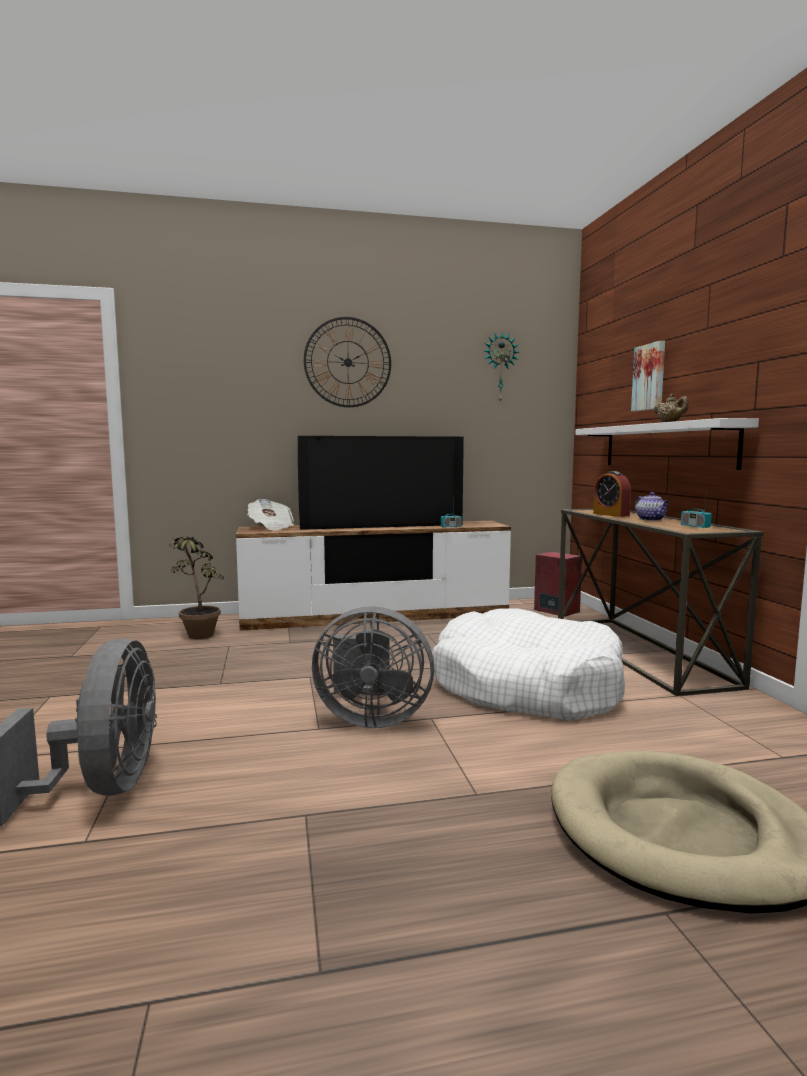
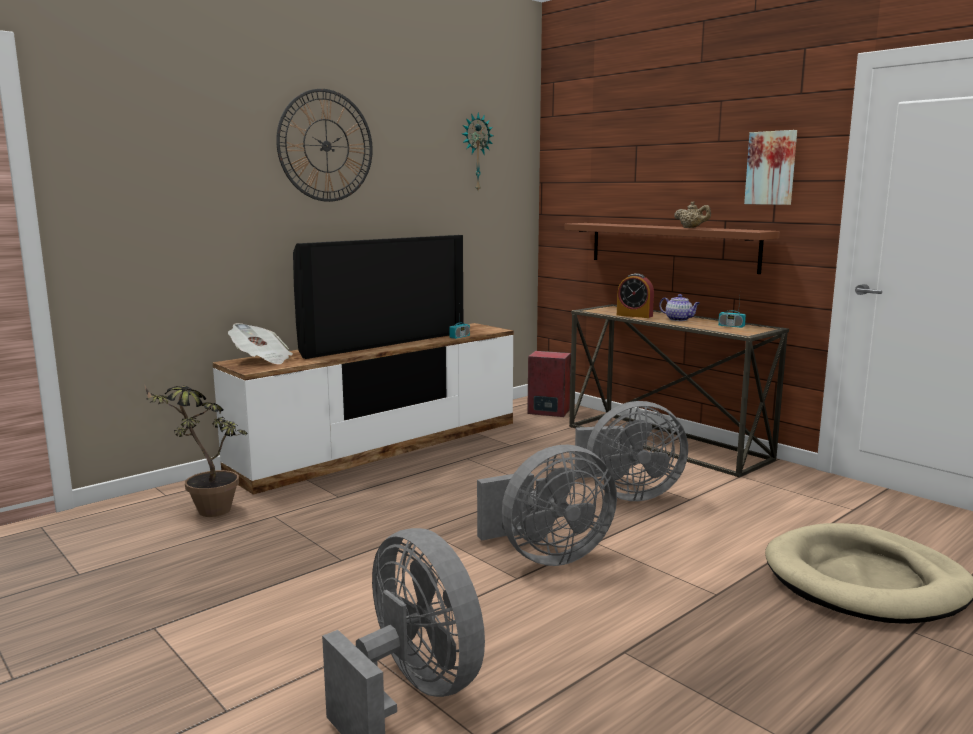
camera: 30 degrees left, 5 degrees up
(525, 686) = (627, 494): white dog bed -> grey fan
(650, 377) = (649, 178): picture -> picture (771, 168)
(665, 446) = (671, 246): white shelf -> brown shelf

